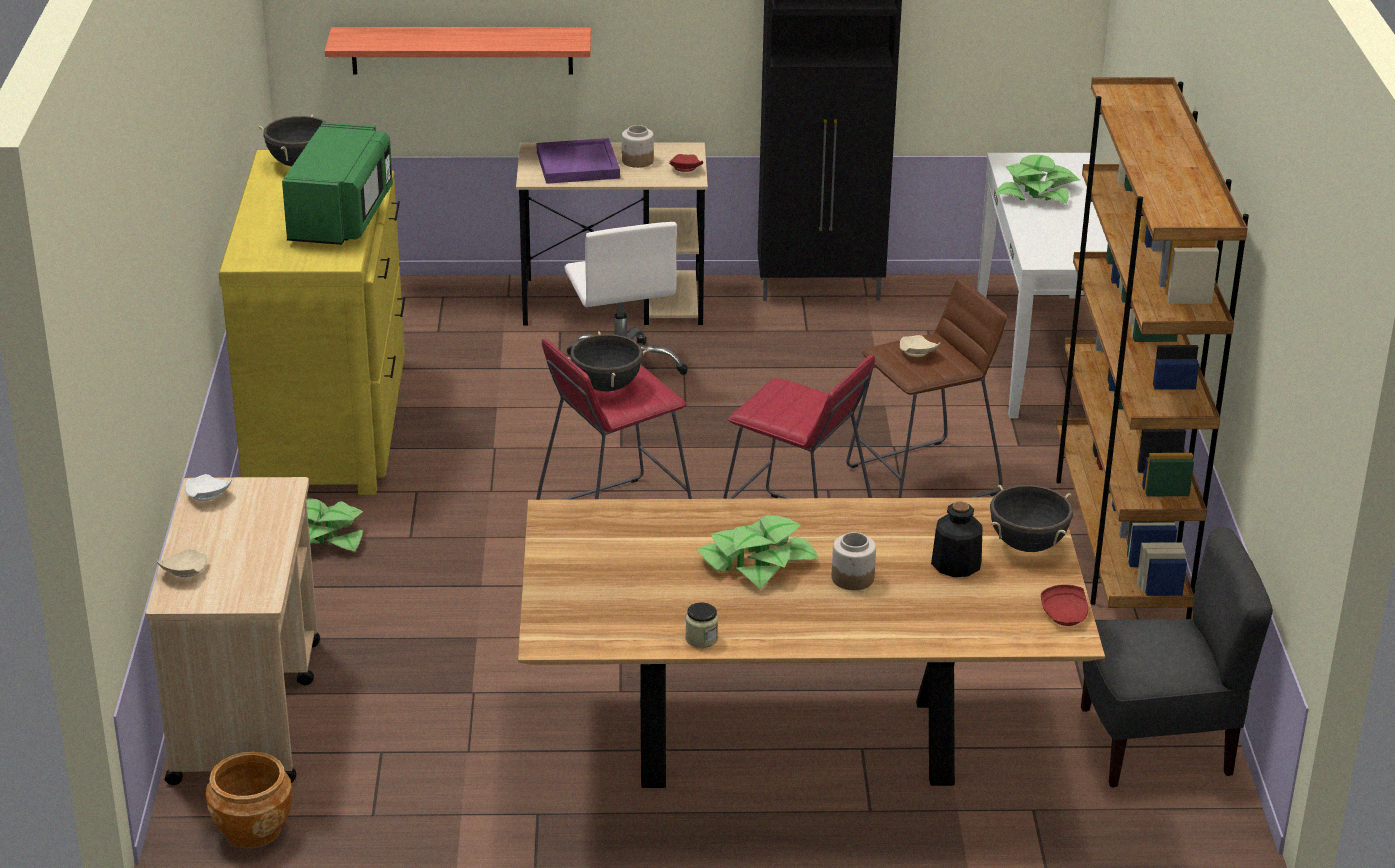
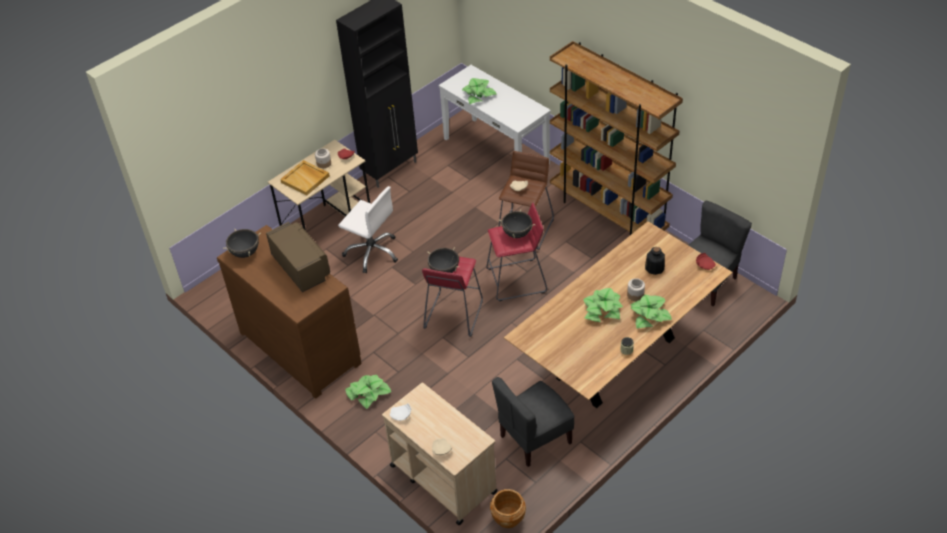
camera: 40 degrees left, 15 degrees up
(329, 423) = (301, 346): yellow dresser -> brown dresser
(341, 217) = (301, 267): green microwave -> brown microwave
(462, 50) = (235, 158): shelf -> none
(469, 758) = (534, 439): none -> grey chair
(578, 165) = (305, 179): purple tray -> beige tray
(829, 619) = (650, 315): none -> potted plant
(1027, 545) = (663, 246): black cooking pot -> black cooking pot (517, 233)

